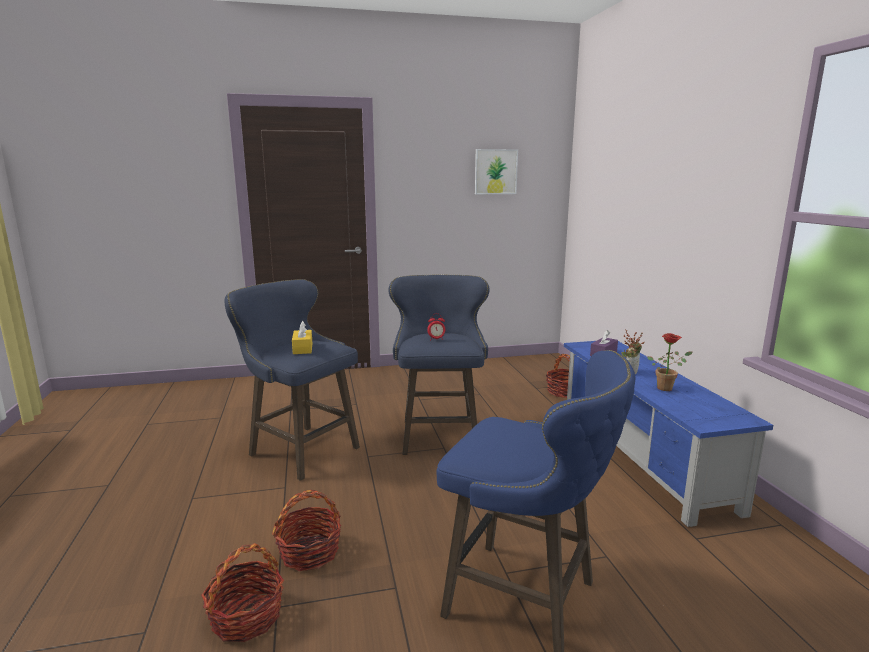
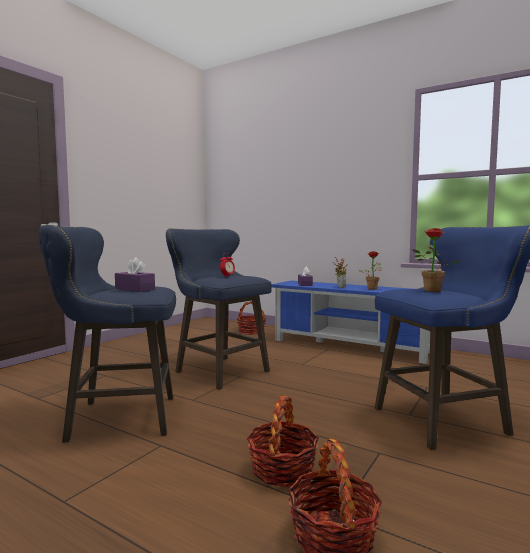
camera: 45 degrees left, 10 degrees down
(302, 348) = (135, 289): yellow tissue box -> purple tissue box
(495, 172) = (161, 166): picture -> none
(502, 439) = (430, 291): none -> potted plant

